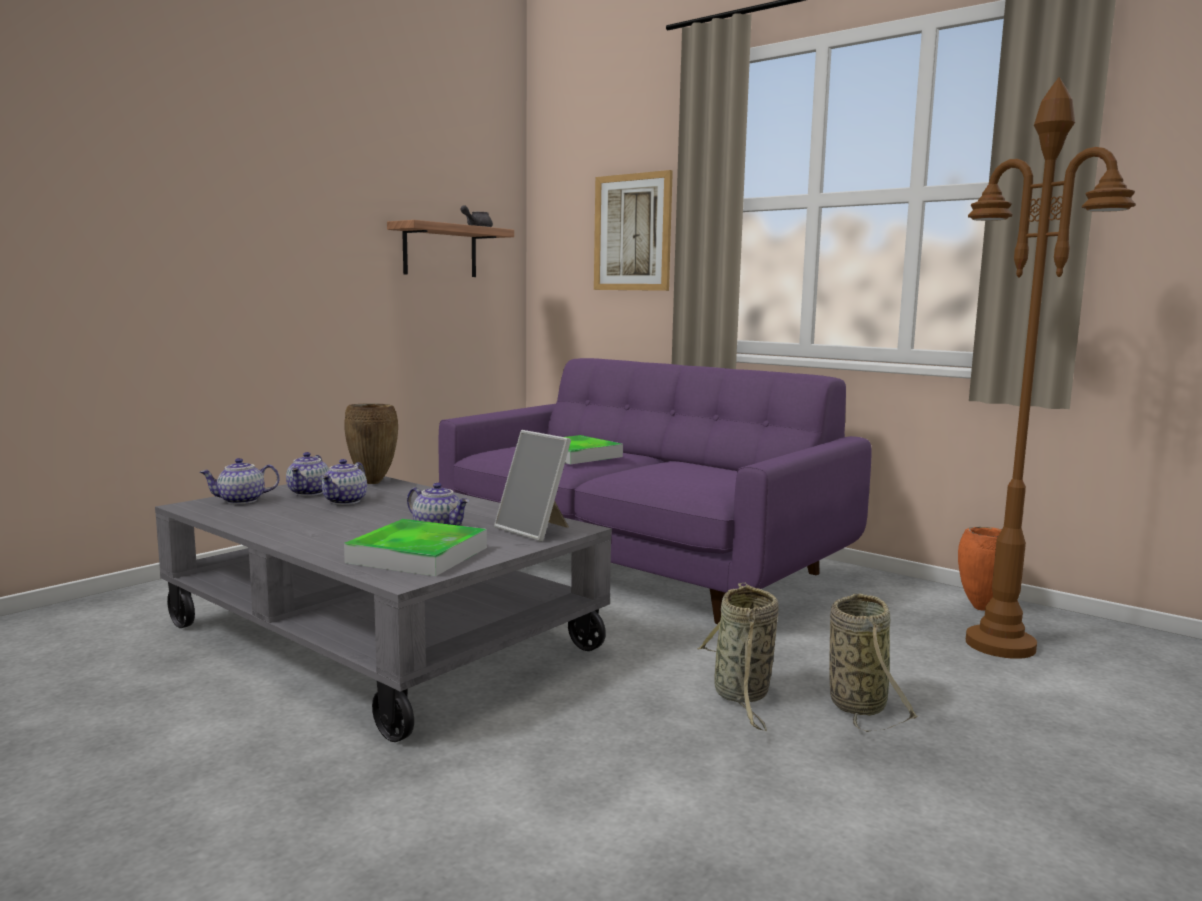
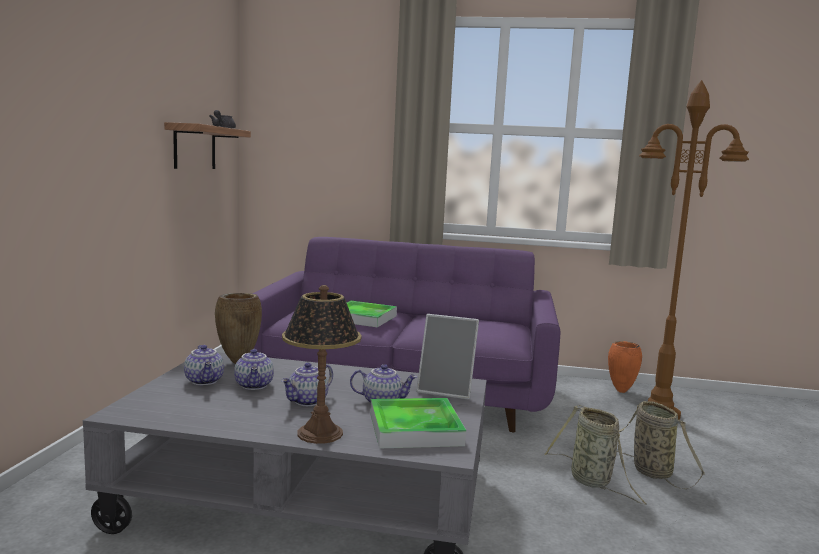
camera: 30 degrees left, 0 degrees up
(241, 501) = (160, 400): teapot -> teapot (308, 401)
(317, 543) = (319, 433): none -> table lamp
(632, 232) = (346, 139): picture -> none

